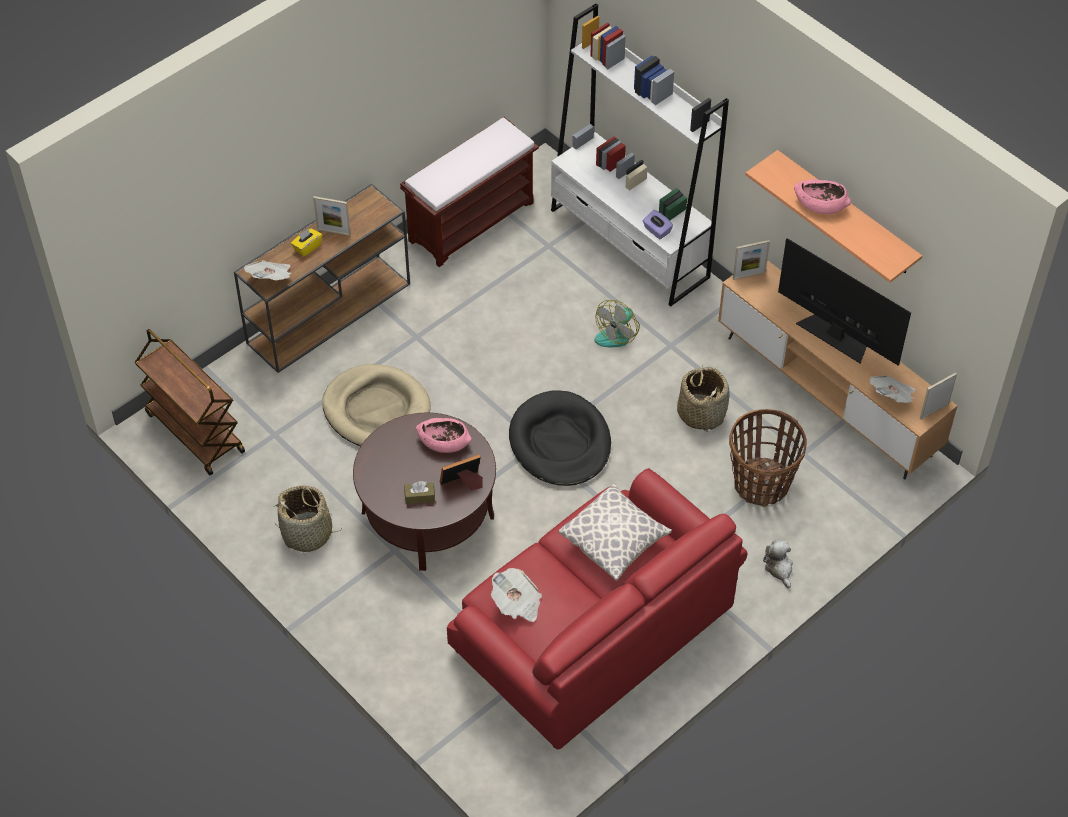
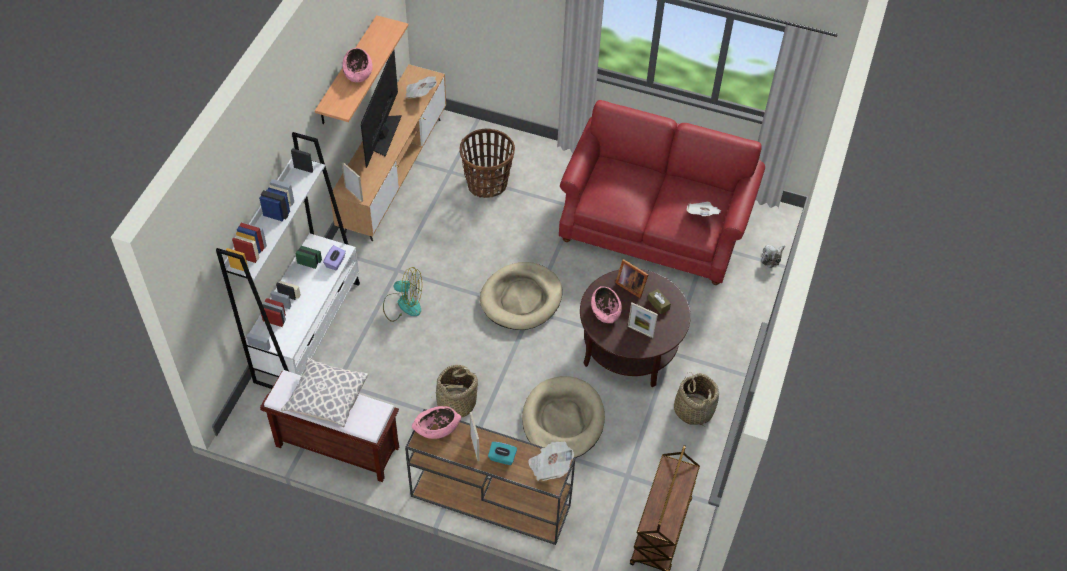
camera: 120 degrees left, 0 degrees up
(307, 247) = (502, 458): yellow tissue box -> turquoise tissue box
(375, 212) = (436, 428): none -> pink bowl
(560, 442) = (521, 298): black dog bed -> beige dog bed
(614, 540) = (622, 187): pillow -> pillow (326, 399)
(701, 413) = (448, 232): basket -> basket (456, 403)
(779, 568) = (546, 155): plush toy -> plush toy (772, 258)
(934, 411) = (420, 72): picture frame -> picture frame (640, 331)

